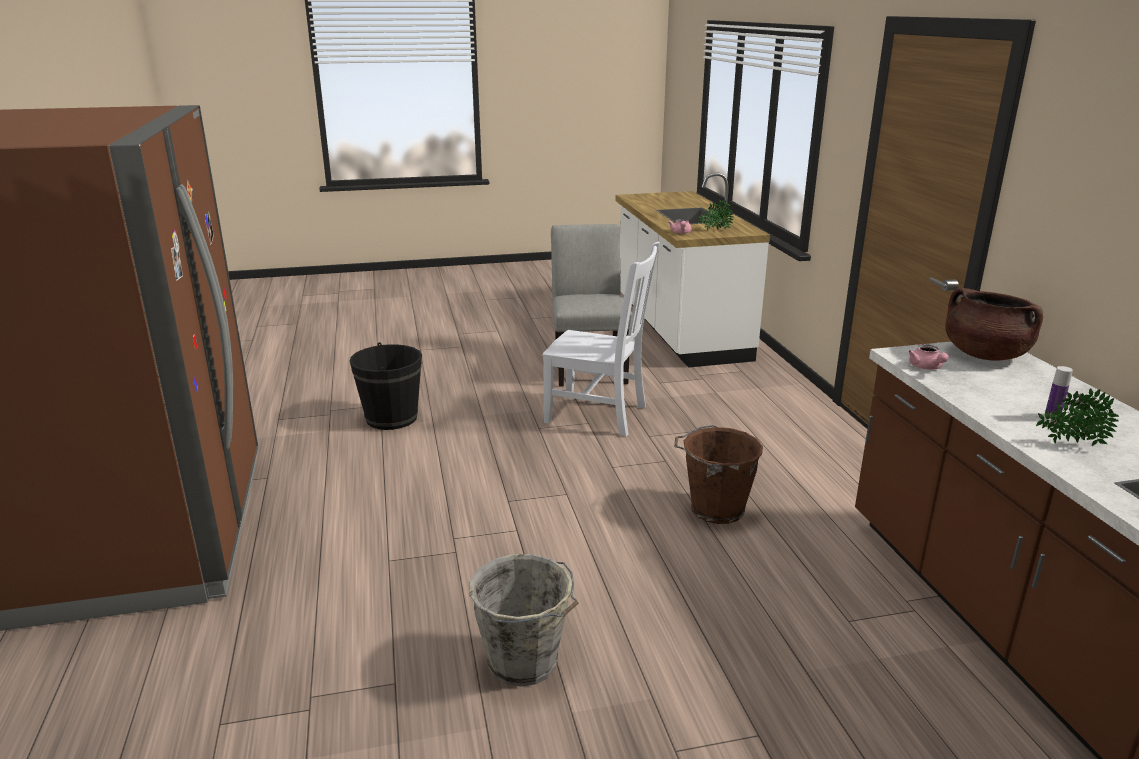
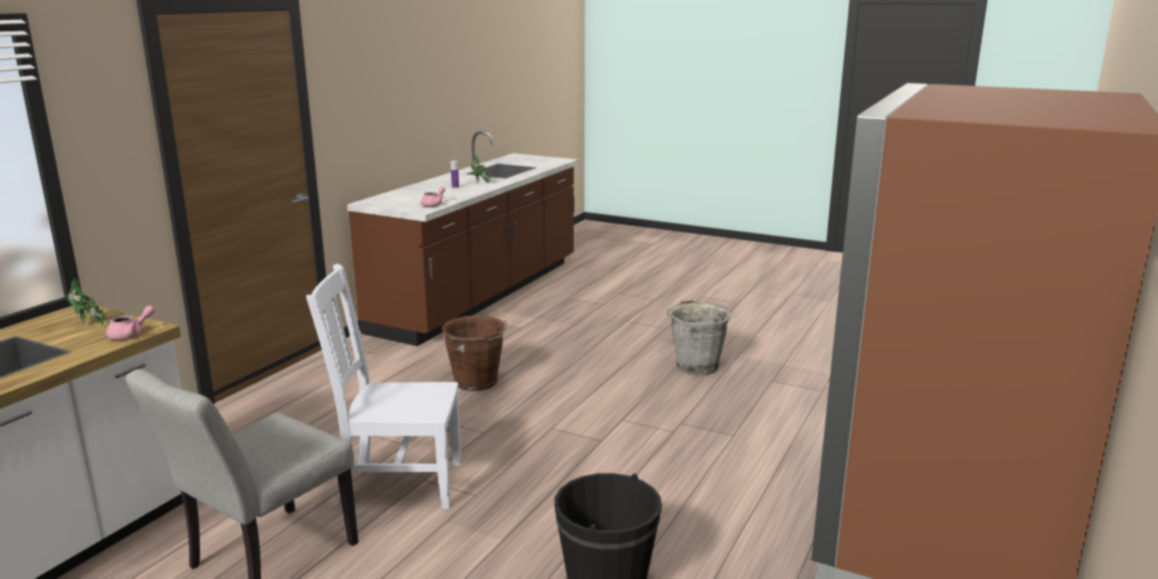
camera: 140 degrees left, 5 degrees down
(599, 415) = (397, 483): white chair -> white chair turned 60 degrees counterclockwise
(984, 355) = (388, 201): brown cooking pot -> none

